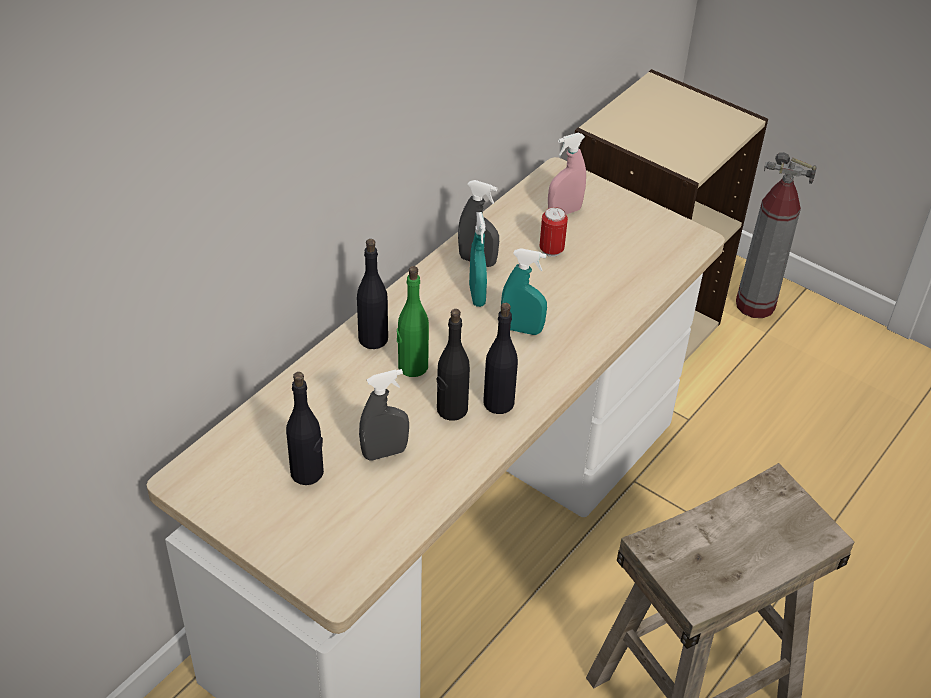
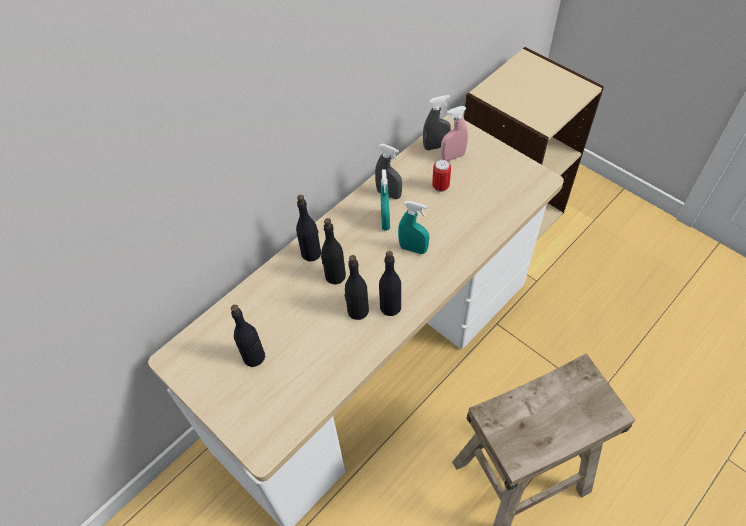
camera: 10 degrees right, 10 degrees up
(384, 453) = (308, 343): grey spray bottle -> grey spray bottle (435, 146)
(412, 366) = (335, 276): green bottle -> black bottle
(754, 305) = (588, 199): fire extinguisher -> none

